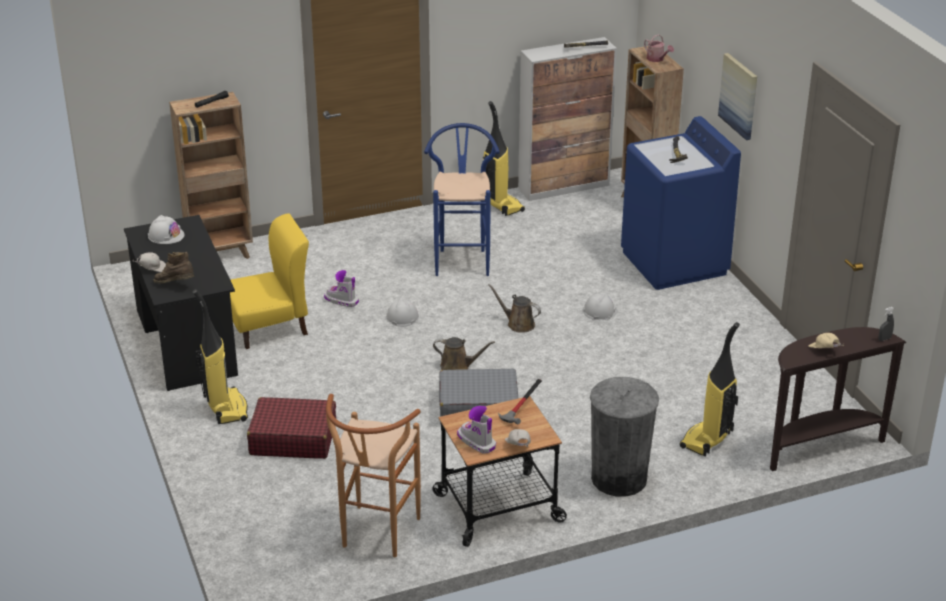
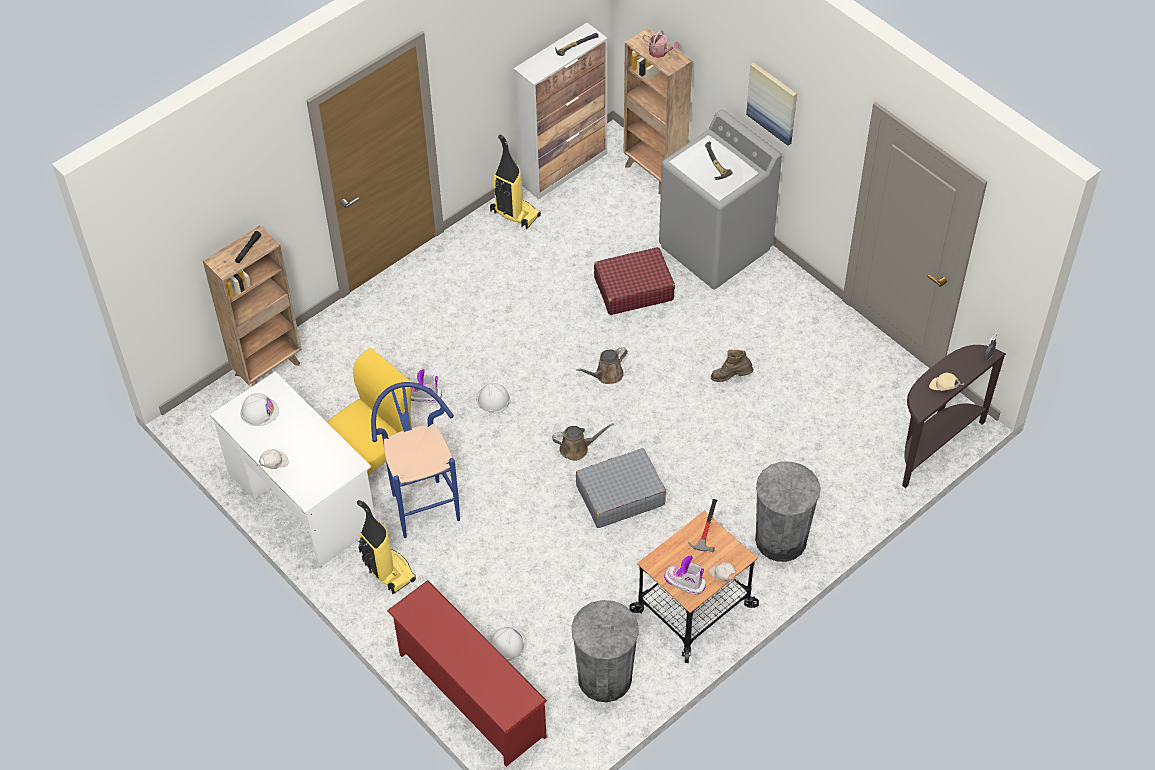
camera: 20 degrees left, 20 degrees up
(176, 285) = (310, 478): brown boot -> brown boot (731, 377)
(186, 342) = (301, 498): black desk -> white desk
(237, 515) = (469, 695): none -> red shoe rack
(293, 439) = (470, 588): red suitcase -> red suitcase (633, 289)
(376, 537) = (604, 678): brown stool -> grey trash can
(462, 259) = (512, 303): blue stool -> blue stool (421, 502)
(518, 324) = (606, 375): brown watering can -> brown watering can turned 45 degrees counterclockwise
(600, 311) = (674, 334): white hard hat -> white hard hat (507, 644)
(674, 263) = (715, 248): blue washing machine -> grey washing machine
(707, 440) = (837, 469): vacuum cleaner -> none

